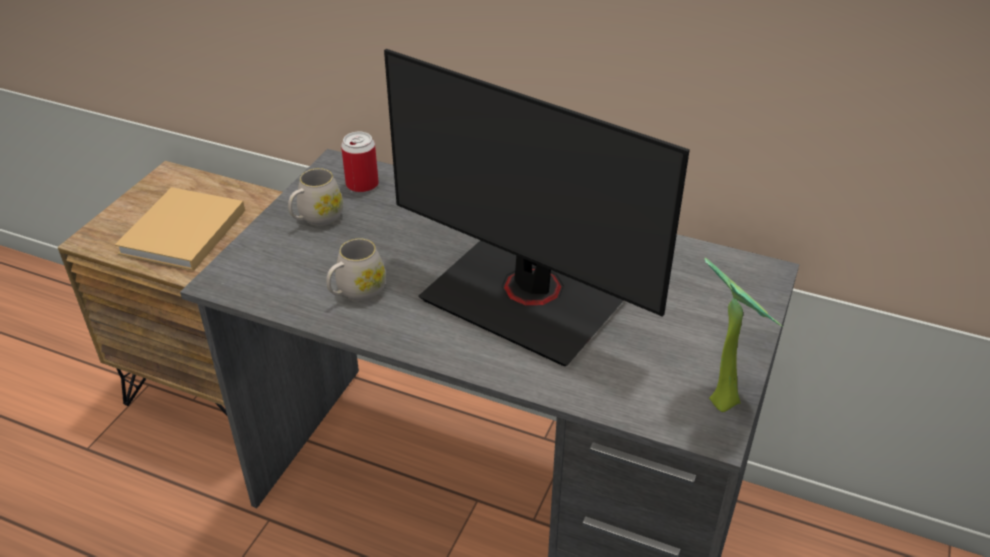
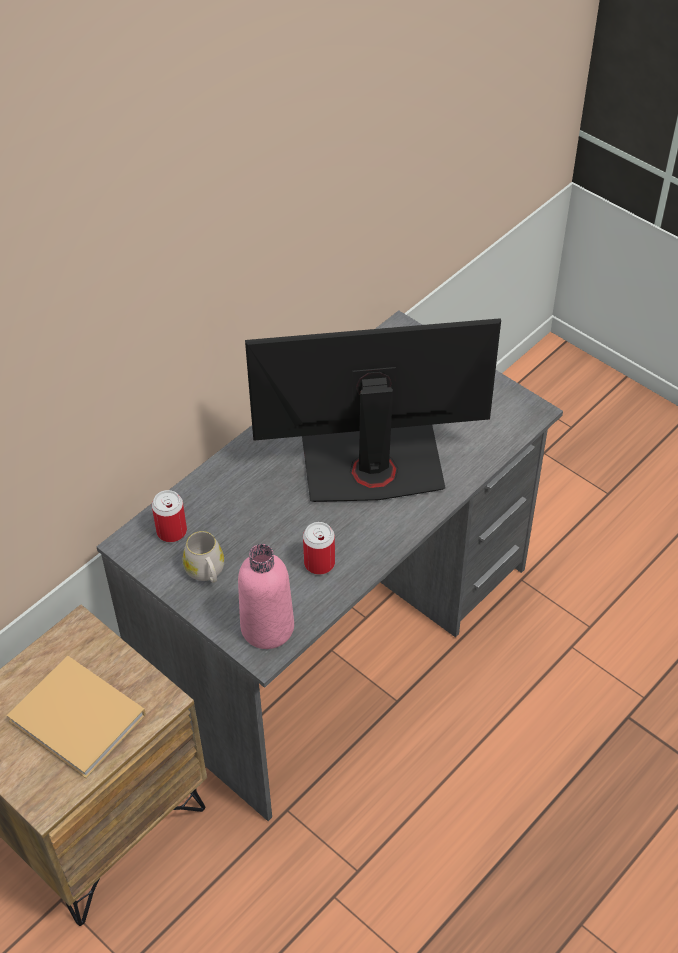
camera: 70 degrees left, 10 degrees up
(254, 276) = (267, 627): none -> pink bottle
(356, 292) = (319, 563): white mug -> can
(525, 299) = (372, 465): monitor -> monitor turned 150 degrees counterclockwise
(724, 397) = (507, 396): potted plant -> none

